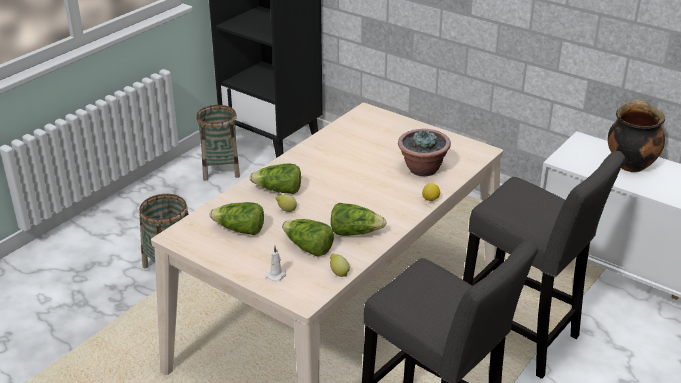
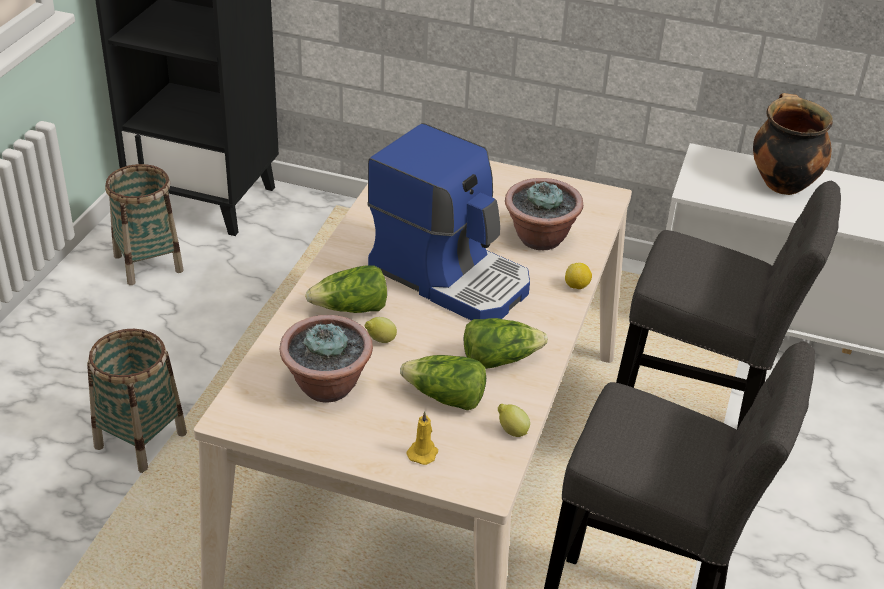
camera: 20 degrees left, 5 degrees up
(240, 230) = (327, 387): lettuce -> potted plant
(277, 275) = (423, 452): white candle -> yellow candle
(351, 182) = (451, 276): none -> coffee machine

